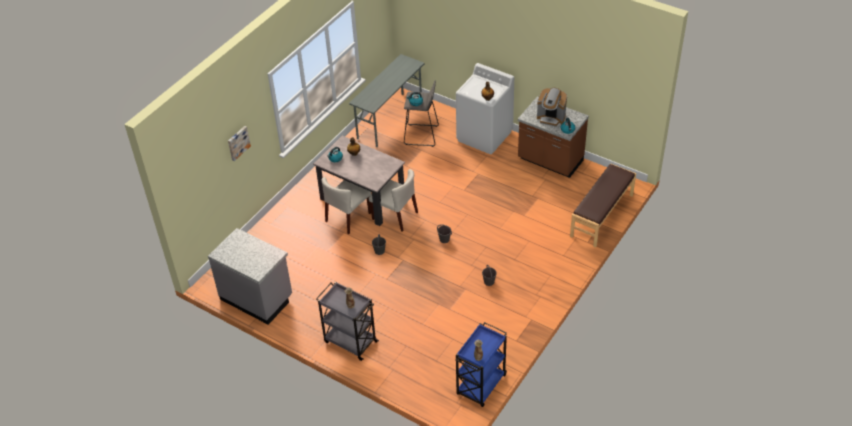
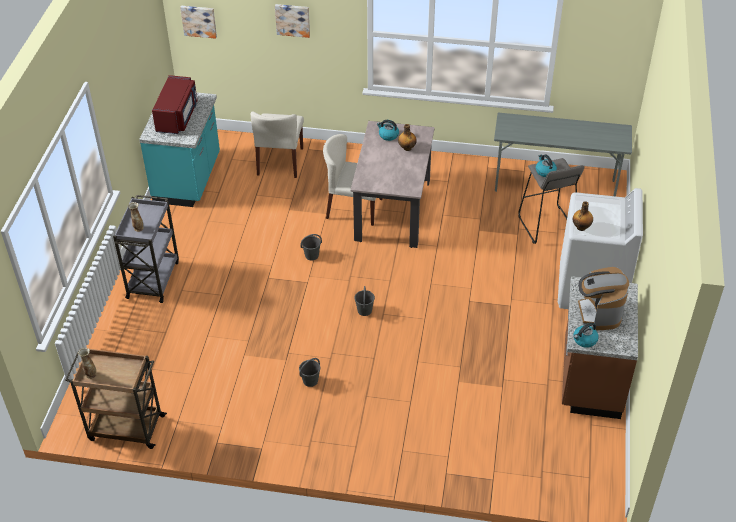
camera: 65 degrees right, 0 degrees up
(188, 195) = (199, 21): none -> picture
(248, 254) = (177, 117): none -> red microwave
(257, 298) = (188, 180): grey counter -> turquoise counter
(395, 215) = (381, 249): beige chair -> beige chair (280, 161)
(481, 386) = (125, 428): blue cart -> brown cart
(602, 215) = (512, 477): brown bench -> none

